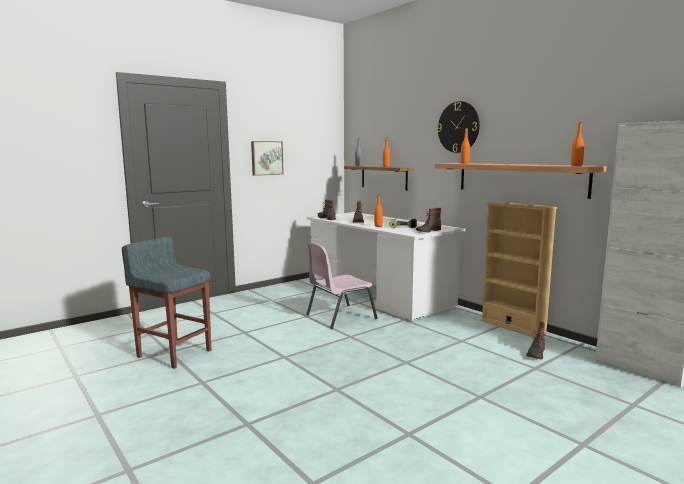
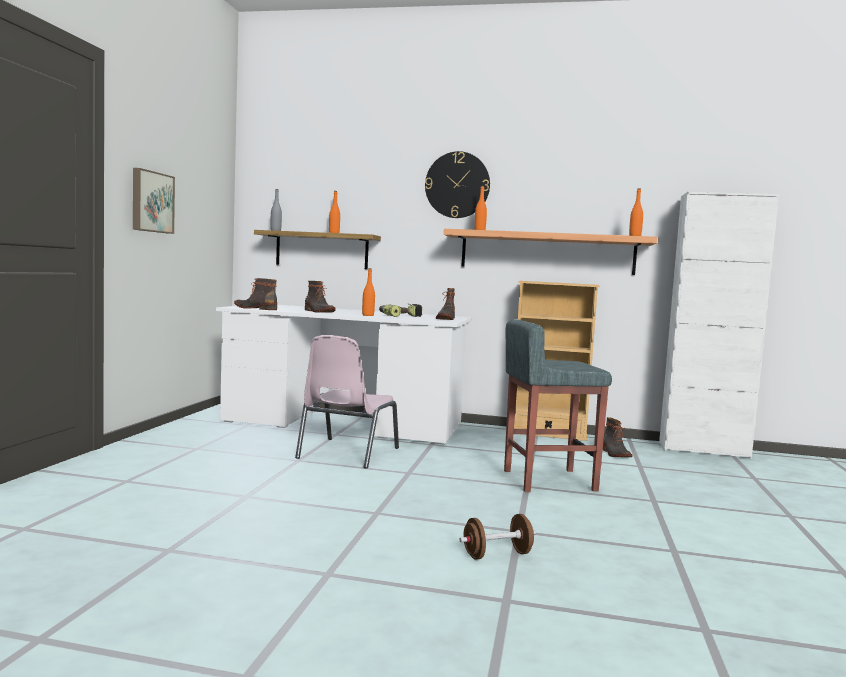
camera: 40 degrees left, 5 degrees down
(174, 353) = (183, 550): grey stool -> grey stool (547, 480)
(294, 399) = (497, 555): none -> brown dumbbell

